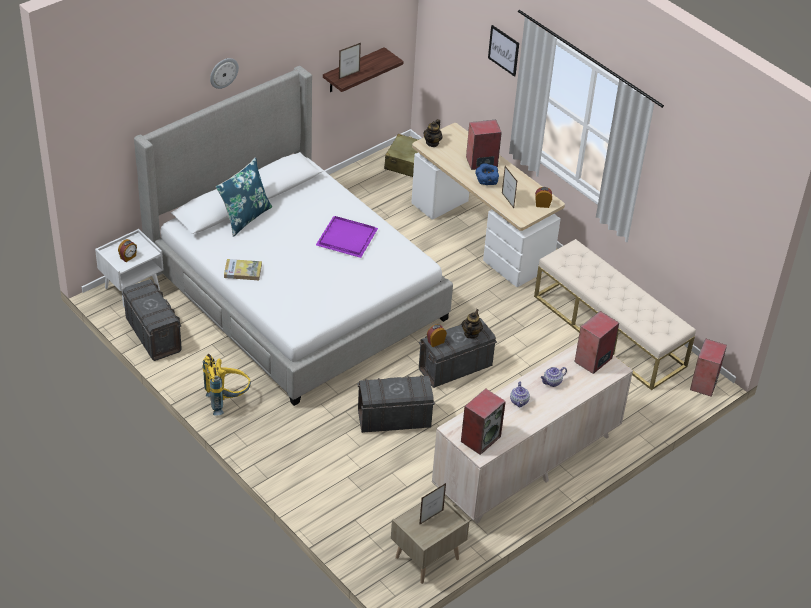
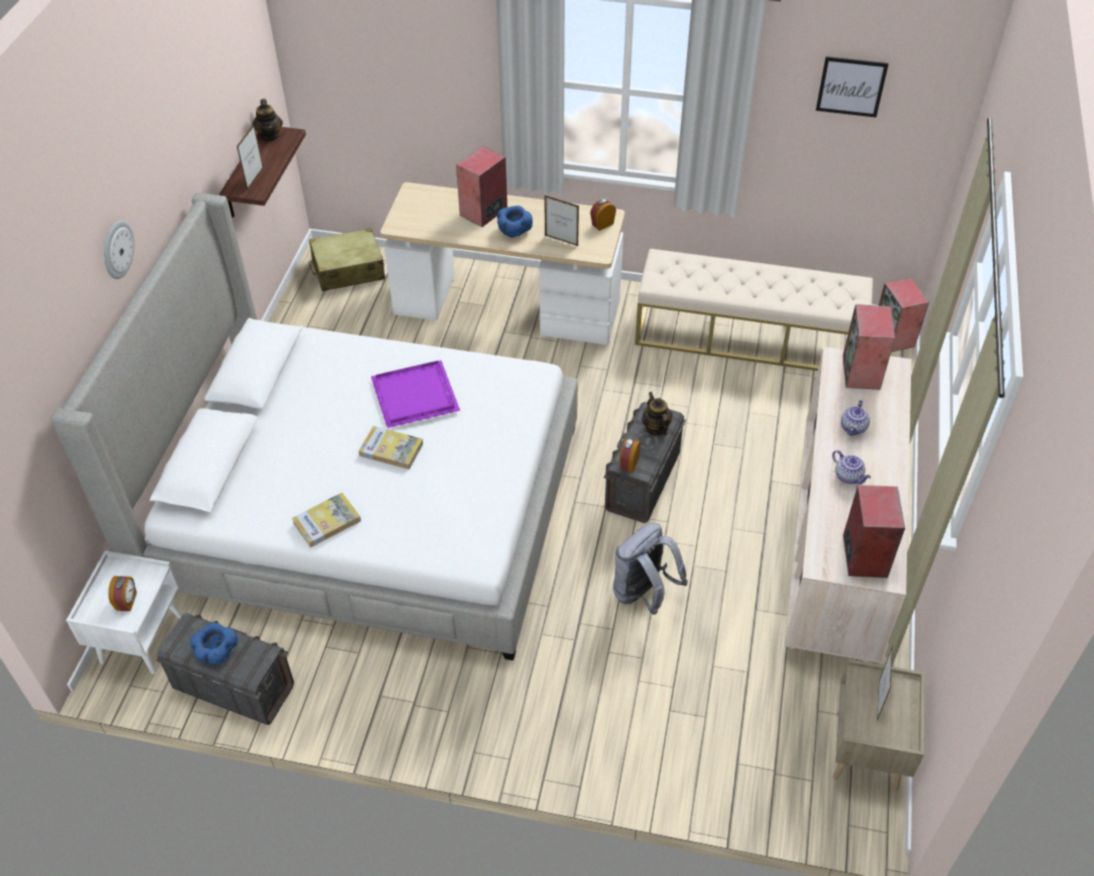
camera: 35 degrees left, 5 degrees up
(148, 305) = (217, 653): none -> blue bowl
(227, 400) = (421, 712): yellow backpack -> none
(245, 217) = (255, 445): blue pillow -> none
(307, 256) = (391, 449): none -> book
(393, 419) = (643, 594): grey storage box -> grey backpack
(432, 143) = (404, 219): teapot -> teapot (270, 136)
(503, 50) = (453, 46): picture -> picture (851, 86)

